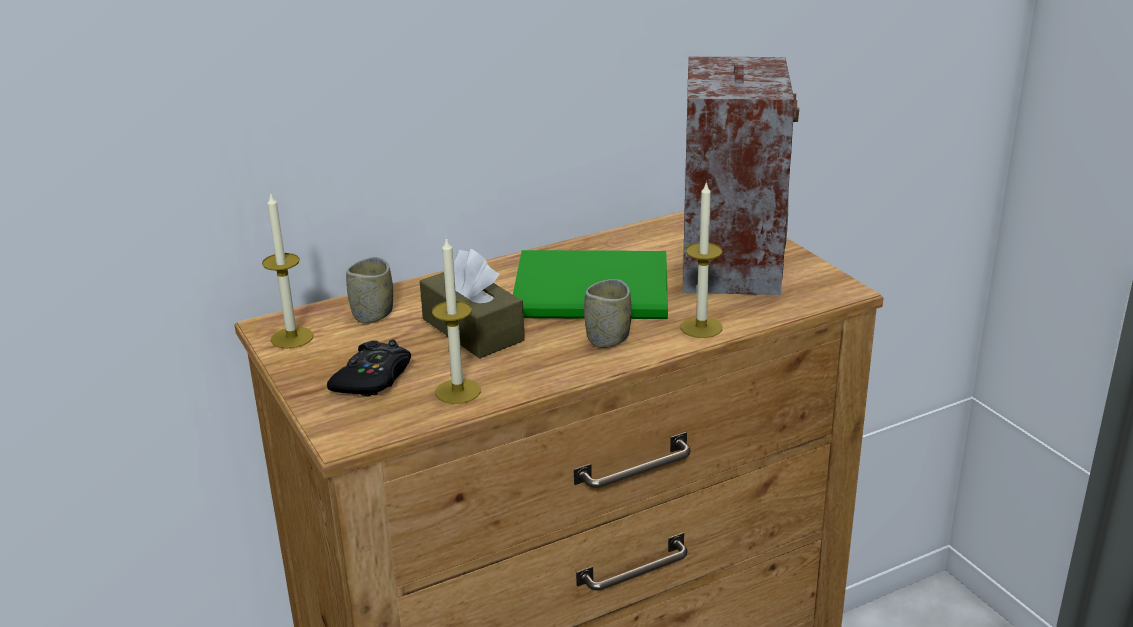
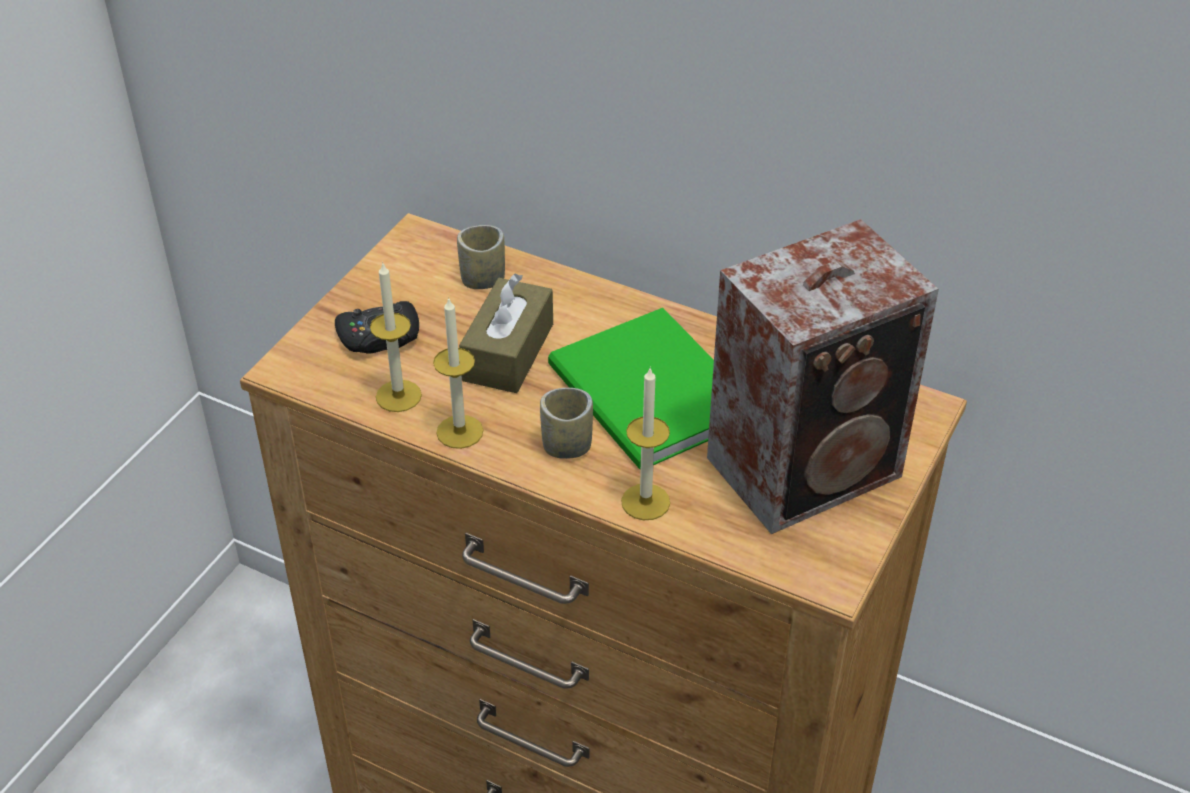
camera: 55 degrees right, 15 degrees up
(292, 338) = (406, 257): candle -> candle (459, 431)

